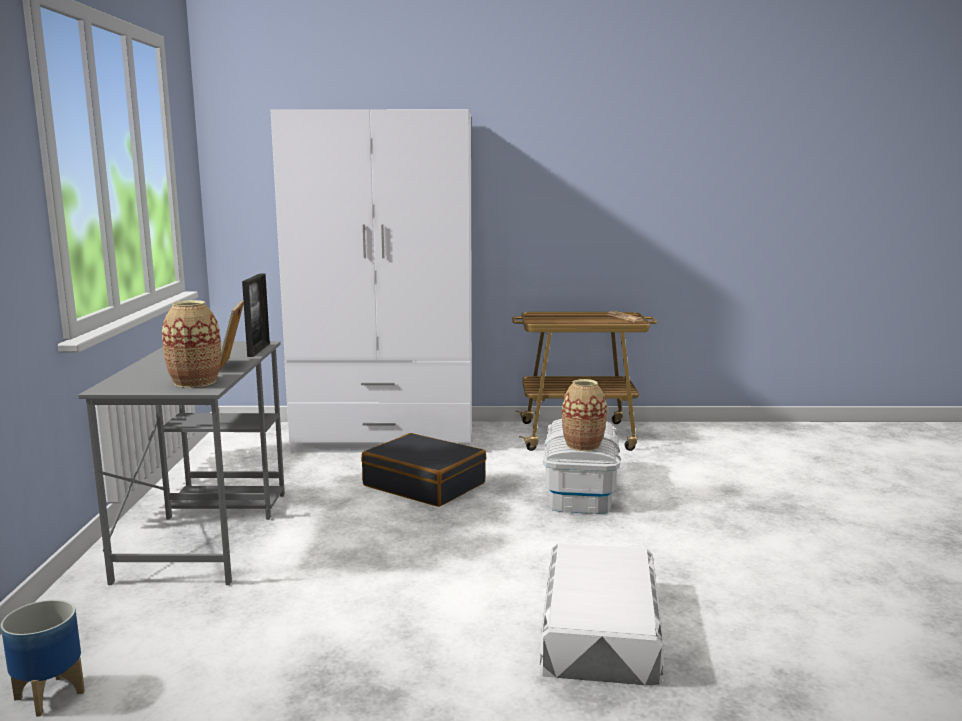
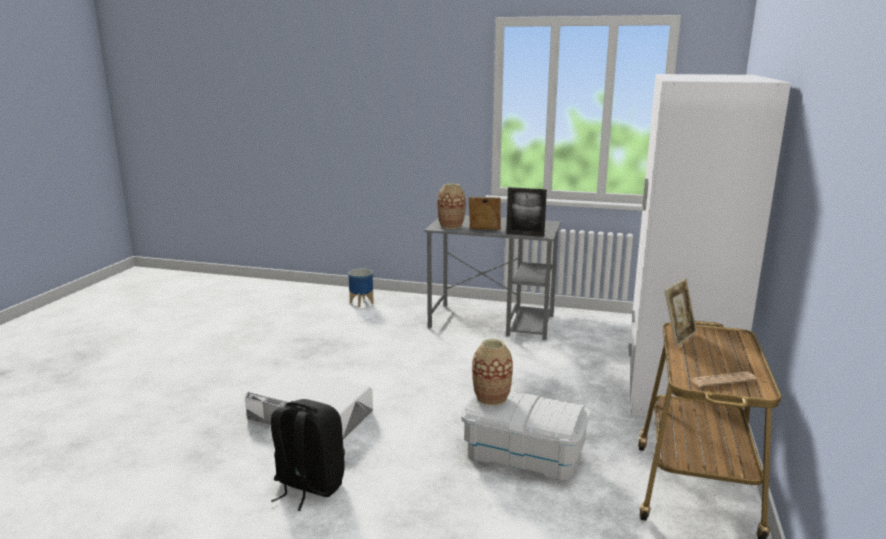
camera: 105 degrees right, 5 degrees up
(425, 484) = (553, 386): black suitcase -> none
(557, 322) = (678, 336): none -> picture frame
(747, 588) = (308, 486): none -> black backpack

